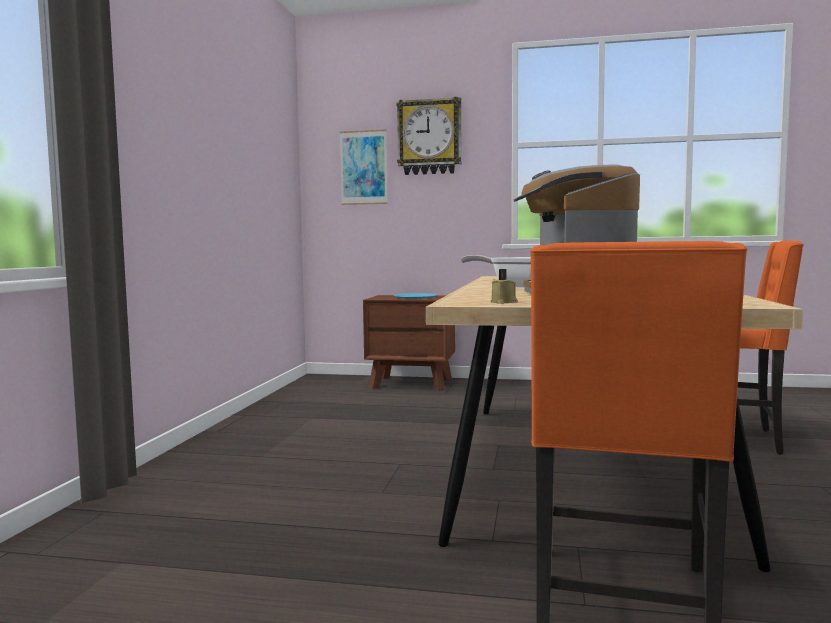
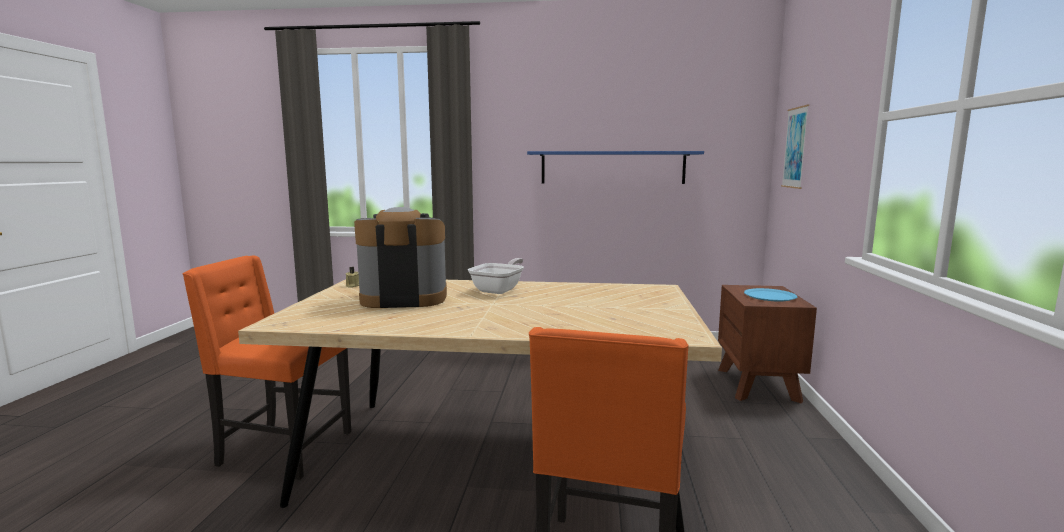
camera: 85 degrees right, 5 degrees up
(225, 171) = (612, 167): none -> blue shelf
(429, 137) = (829, 111): wall clock -> none

